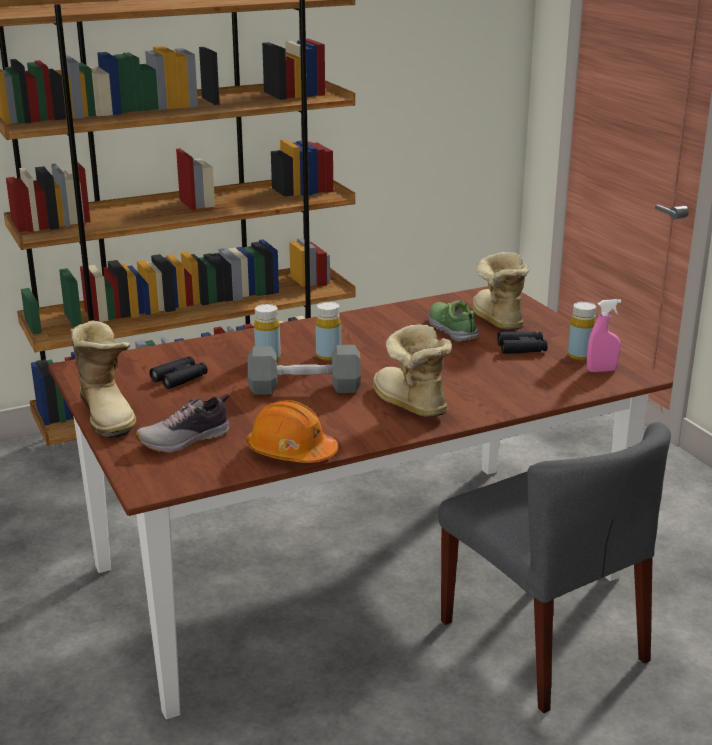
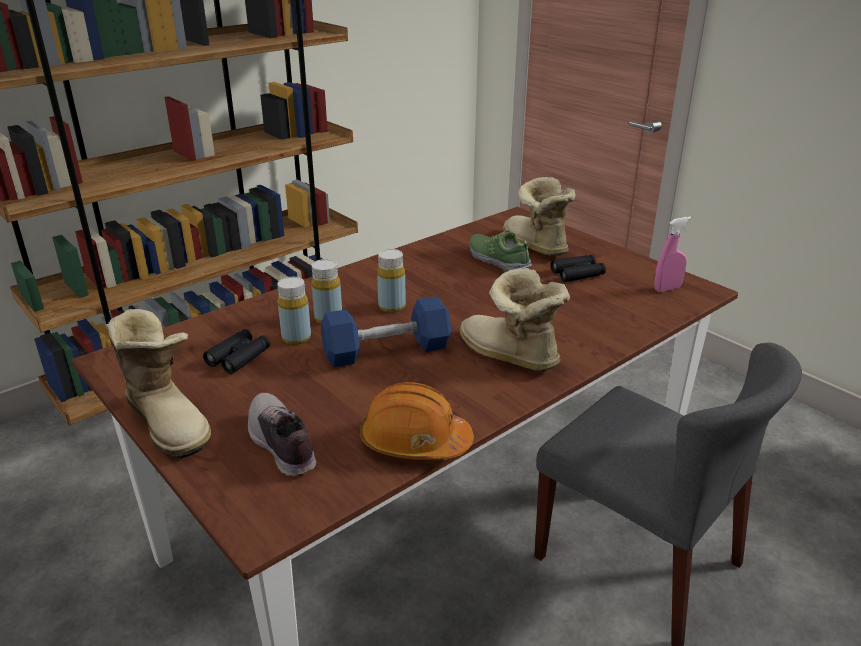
camera: 15 degrees left, 5 degrees up
(186, 440) = (281, 445): shoe -> shoe turned 105 degrees clockwise
(304, 388) = (386, 350): grey dumbbell -> blue dumbbell
(580, 356) = (636, 275): yellow bottle -> yellow bottle (296, 338)

